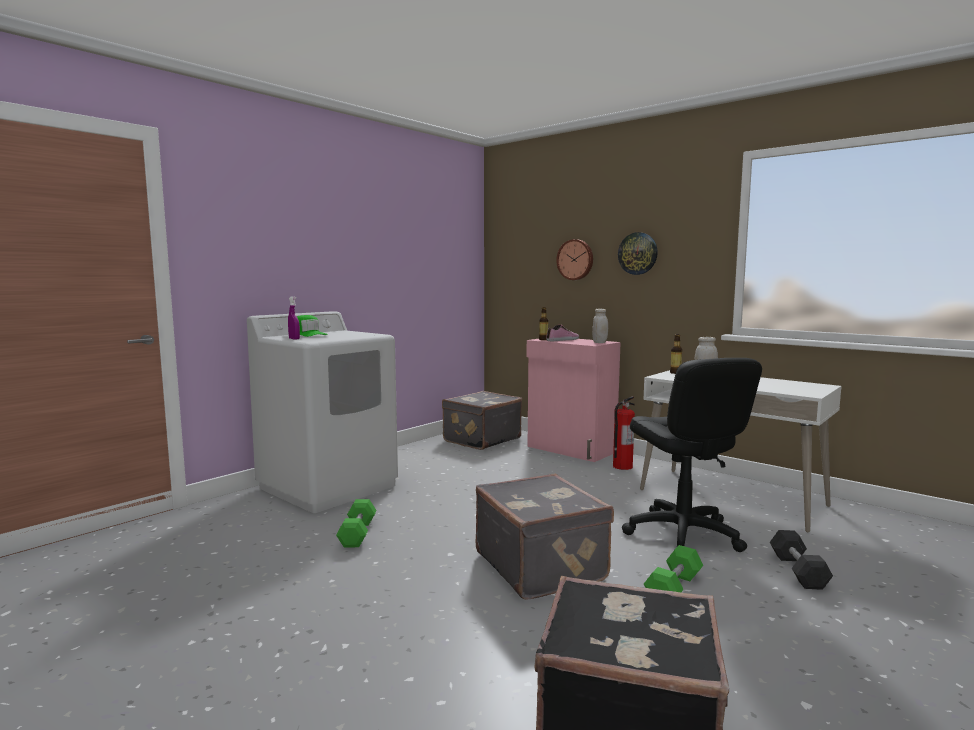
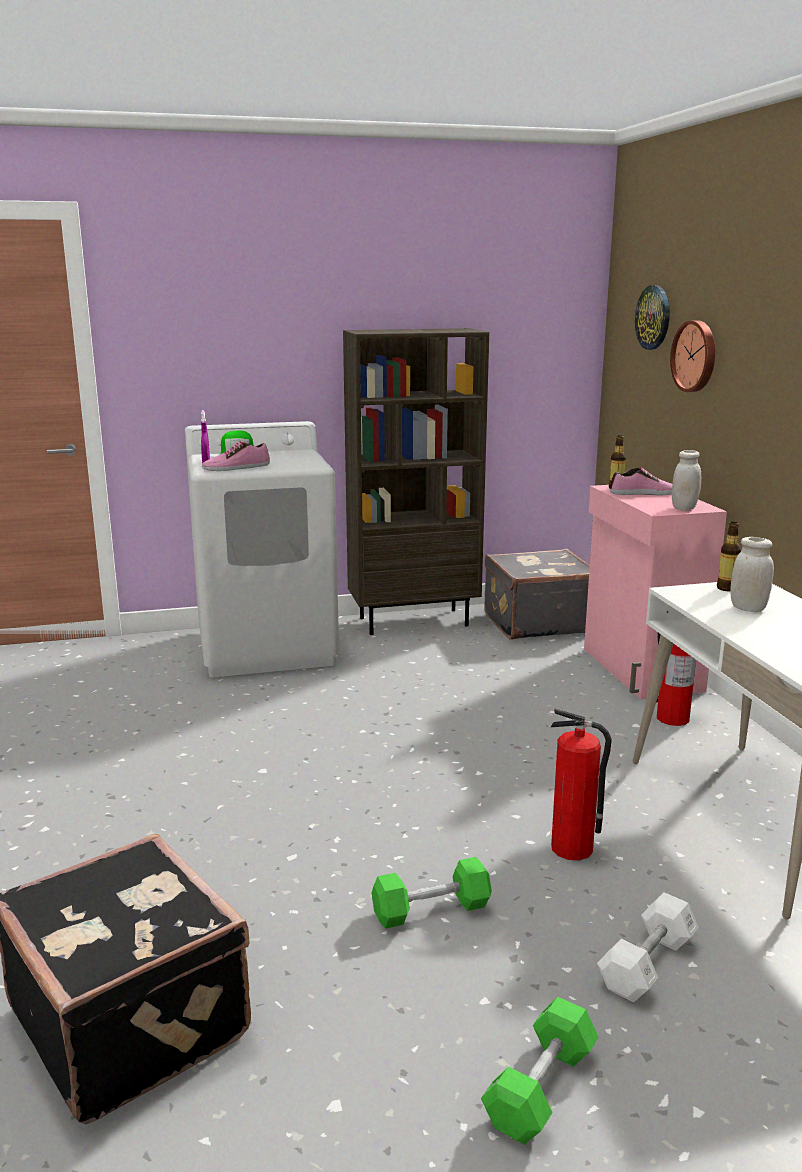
camera: 35 degrees right, 10 degrees up
(326, 338) = (236, 467): none -> shoe
(357, 533) = (213, 715): green dumbbell -> green dumbbell (540, 1088)
(407, 452) = (414, 621): none -> brown bookcase
(541, 566) = (330, 821): grey suitcase -> none
(638, 253) = (767, 358): wall clock -> wall clock (653, 317)
(682, 535) = (573, 848): black office chair -> fire extinguisher
(798, 571) = (647, 964): black dumbbell -> white dumbbell

